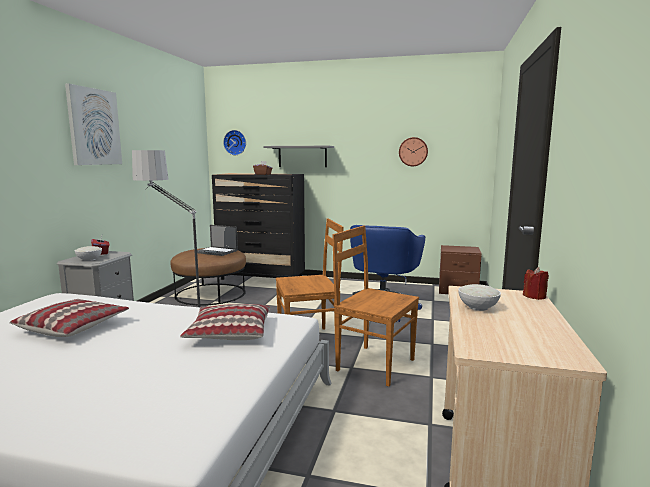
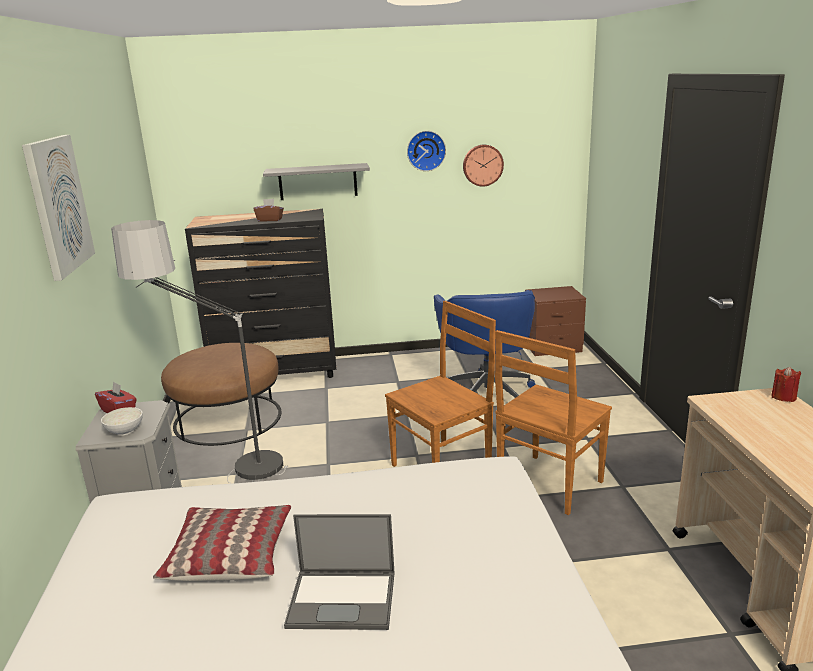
camera: 20 degrees left, 10 degrees up
(217, 251) = (232, 355): laptop -> laptop (343, 599)
(229, 333) = (448, 508): pillow -> none
(235, 142) = (201, 166): wall clock -> wall clock (426, 150)
(373, 364) = (548, 485): brown chair -> brown chair turned 60 degrees counterclockwise
(477, 307) = (754, 428): white bowl -> none

